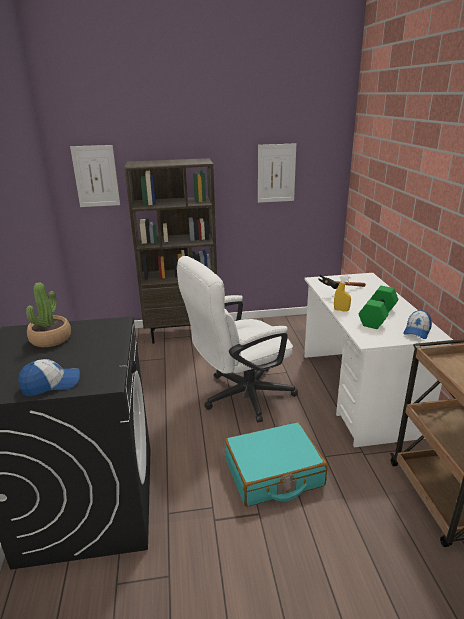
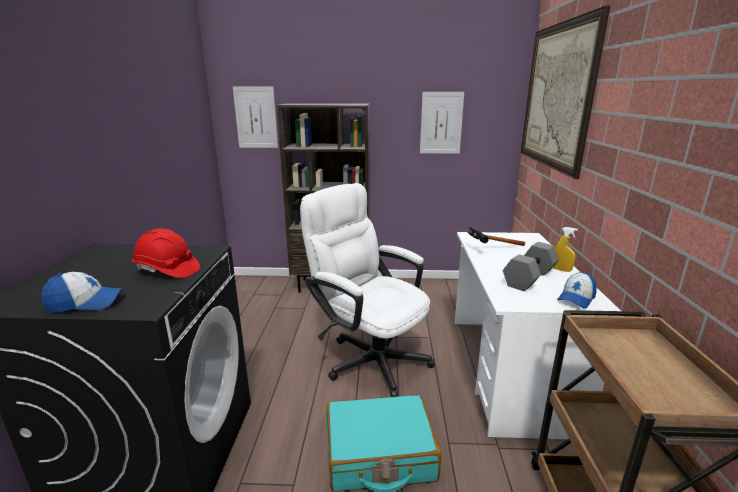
camera: 10 degrees right, 5 degrees down
(50, 339) = (128, 258): potted plant -> none
(96, 346) = (167, 270): none -> red hard hat
(239, 396) = (369, 357): white office chair -> white office chair turned 60 degrees clockwise
(341, 310) = (487, 267): yellow spray bottle -> yellow spray bottle (561, 270)
(378, 317) = (530, 278): green dumbbell -> grey dumbbell
(382, 152) = (556, 96): none -> picture

